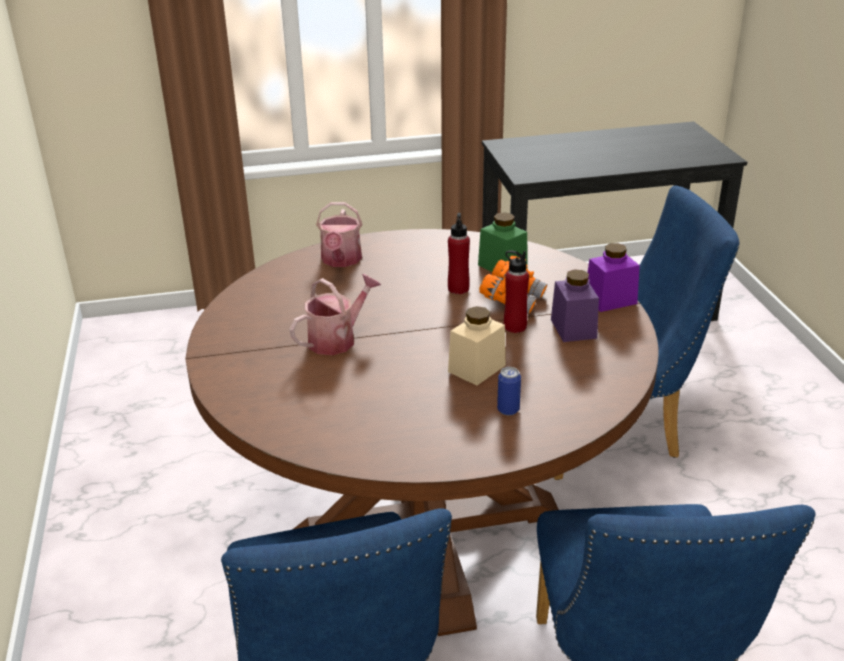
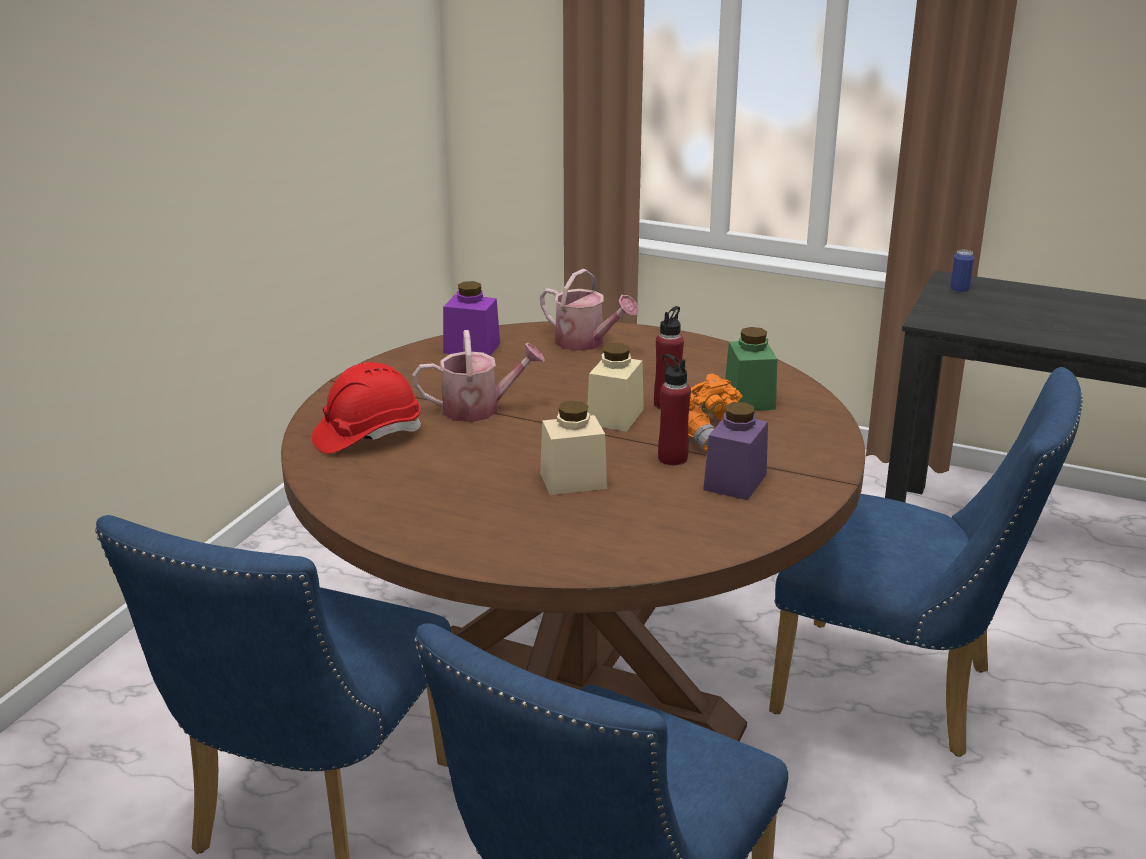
camera: 35 degrees right, 5 degrees down
(283, 392) = (367, 435): none -> red hard hat
(340, 261) = (586, 342): watering can -> watering can turned 90 degrees counterclockwise
(438, 310) = (615, 417): none -> beige jar
(508, 410) = (547, 527): can -> can (959, 289)
(610, 300) = (824, 470): purple jar -> purple jar (471, 348)

